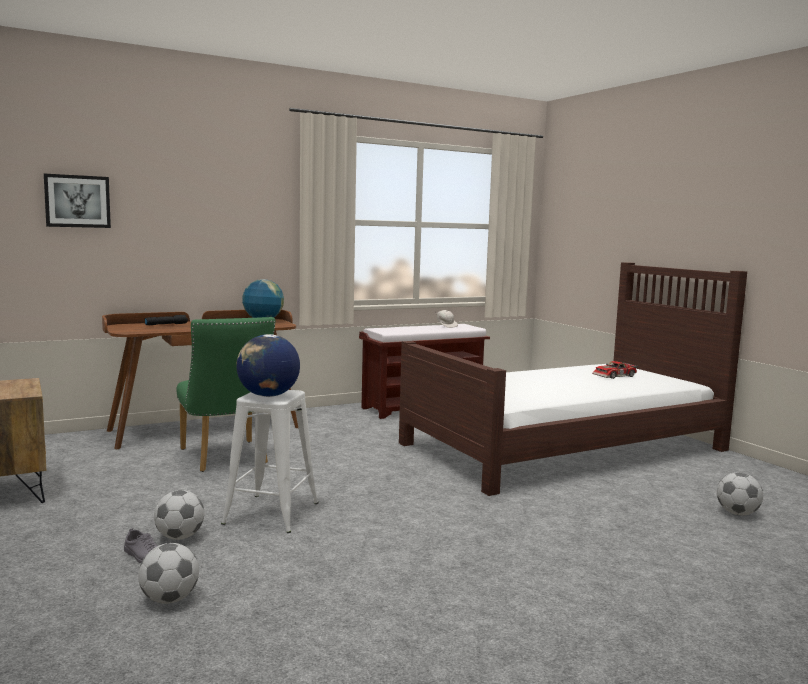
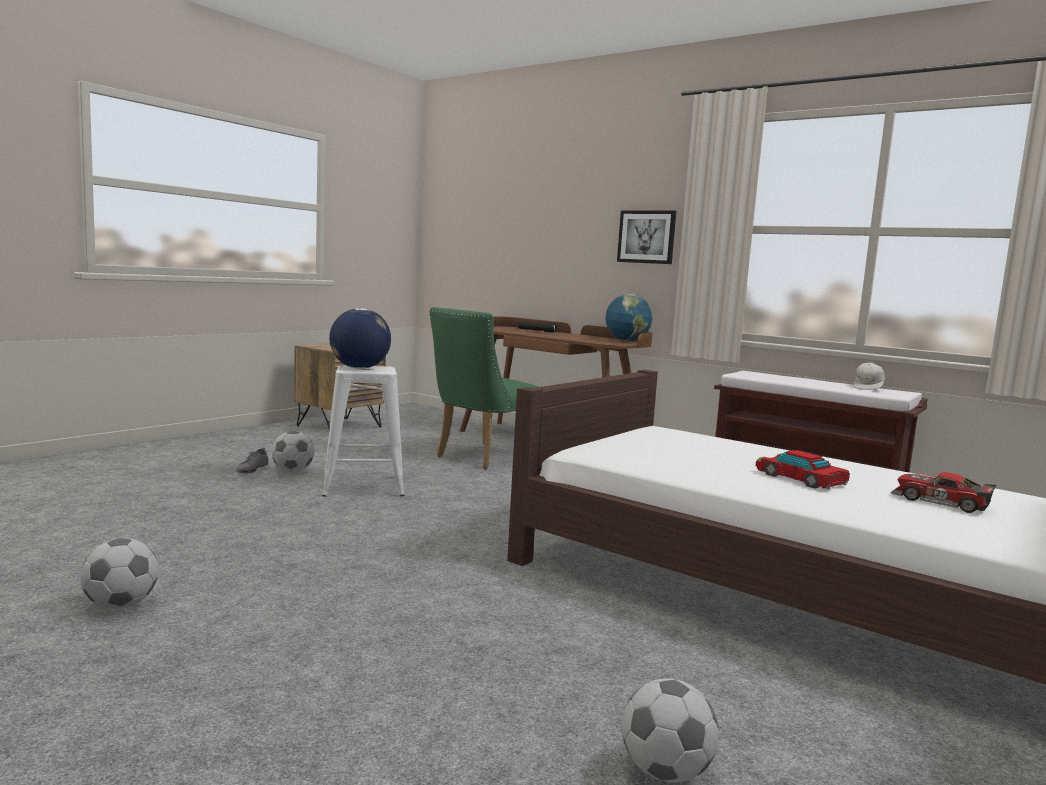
camera: 65 degrees right, 0 degrees up
(77, 201) = (502, 214): picture -> picture (647, 237)
(169, 599) = (181, 484): football -> football (120, 605)
(574, 383) = (800, 479): none -> toy car

